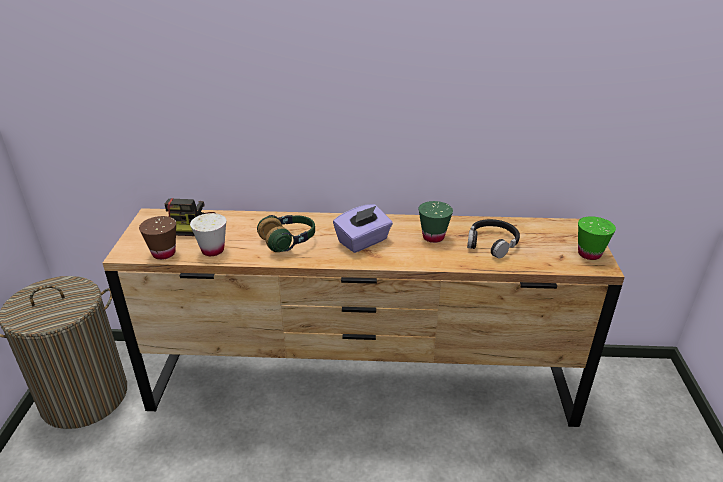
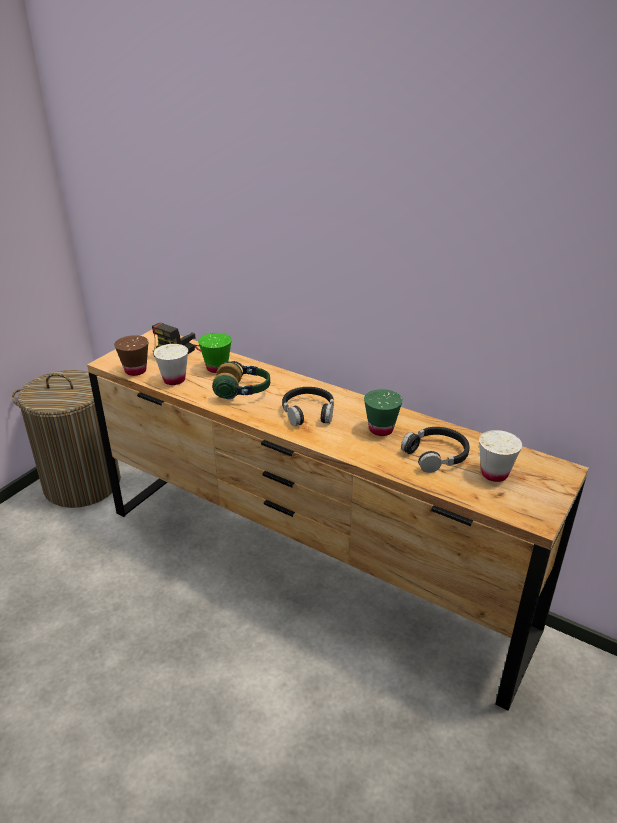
camera: 30 degrees right, 0 degrees up
(363, 241) = (308, 412): purple tissue box -> black headphones
(543, 243) = (494, 474): none -> white cup
(589, 254) = (537, 502): green cup -> green cup (217, 368)

